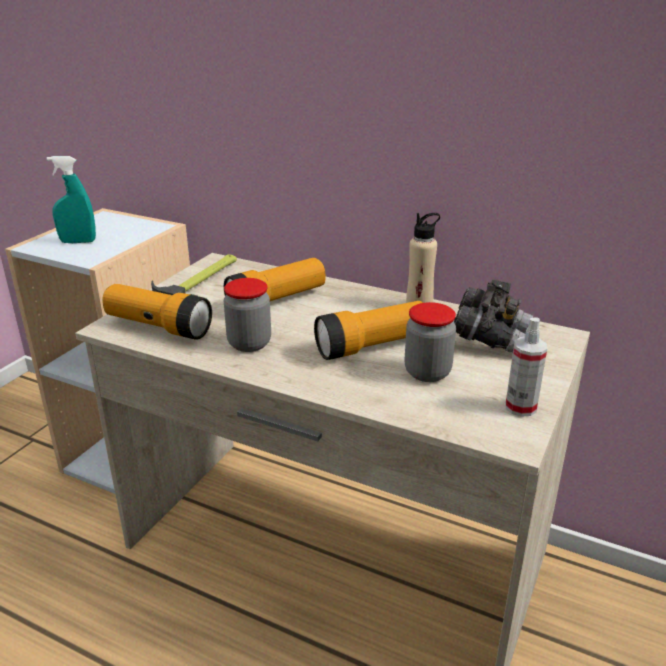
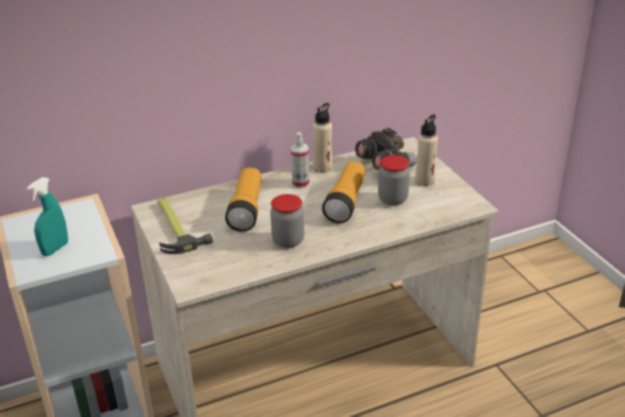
camera: 50 degrees left, 5 degrees up
(158, 327) = (219, 266): flashlight -> none
(505, 378) = (425, 181): none -> beige bottle
(520, 407) = (452, 190): spray bottle -> spray bottle (300, 183)

